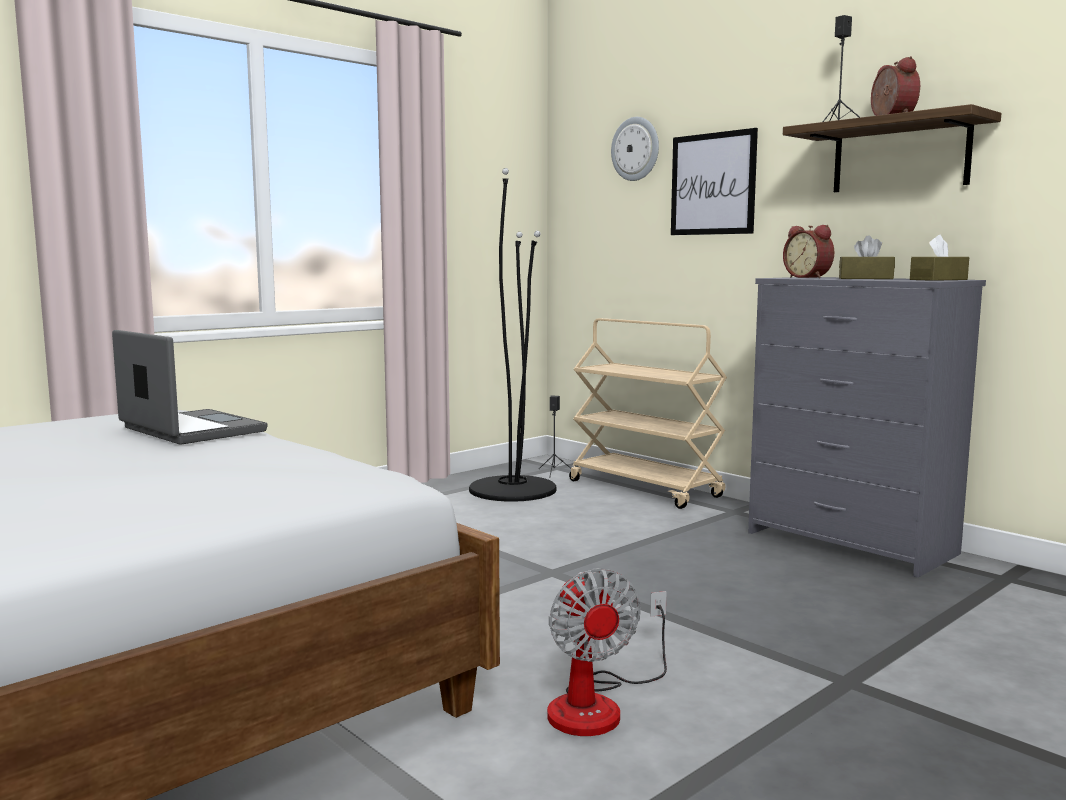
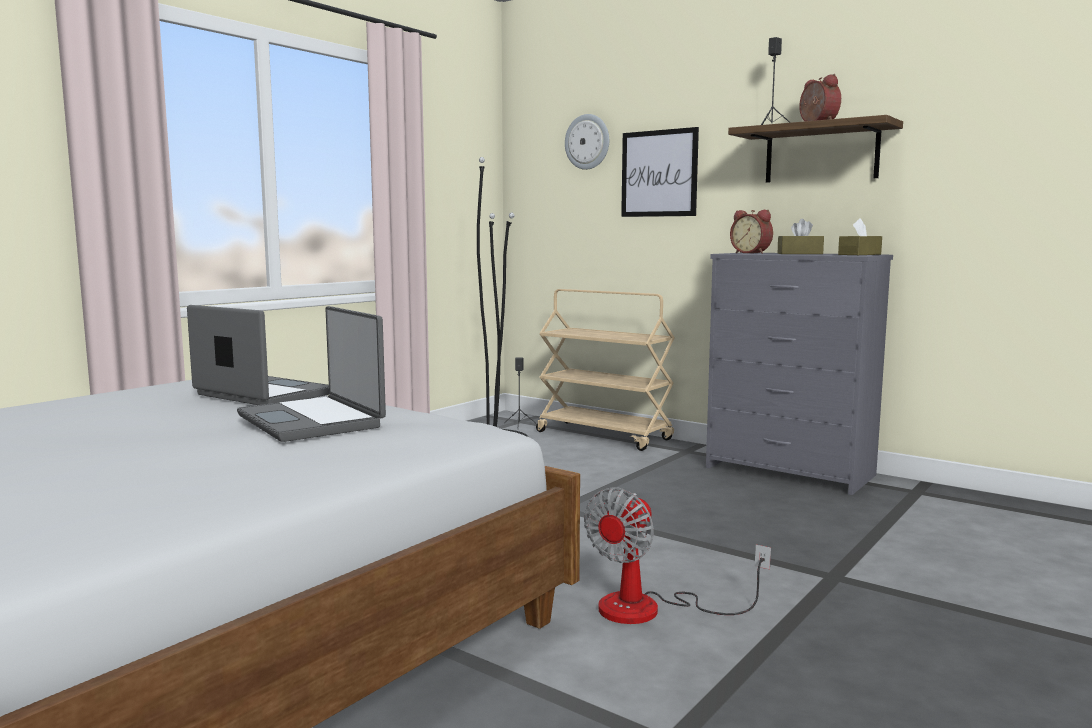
camera: 10 degrees left, 0 degrees up
(199, 462) = (313, 421): none -> laptop
(599, 705) = (651, 609): fan -> fan turned 60 degrees clockwise

